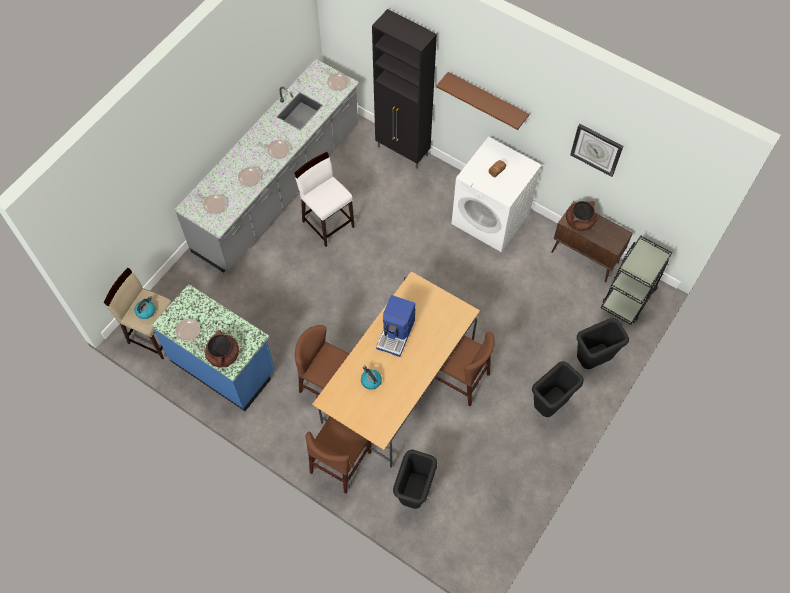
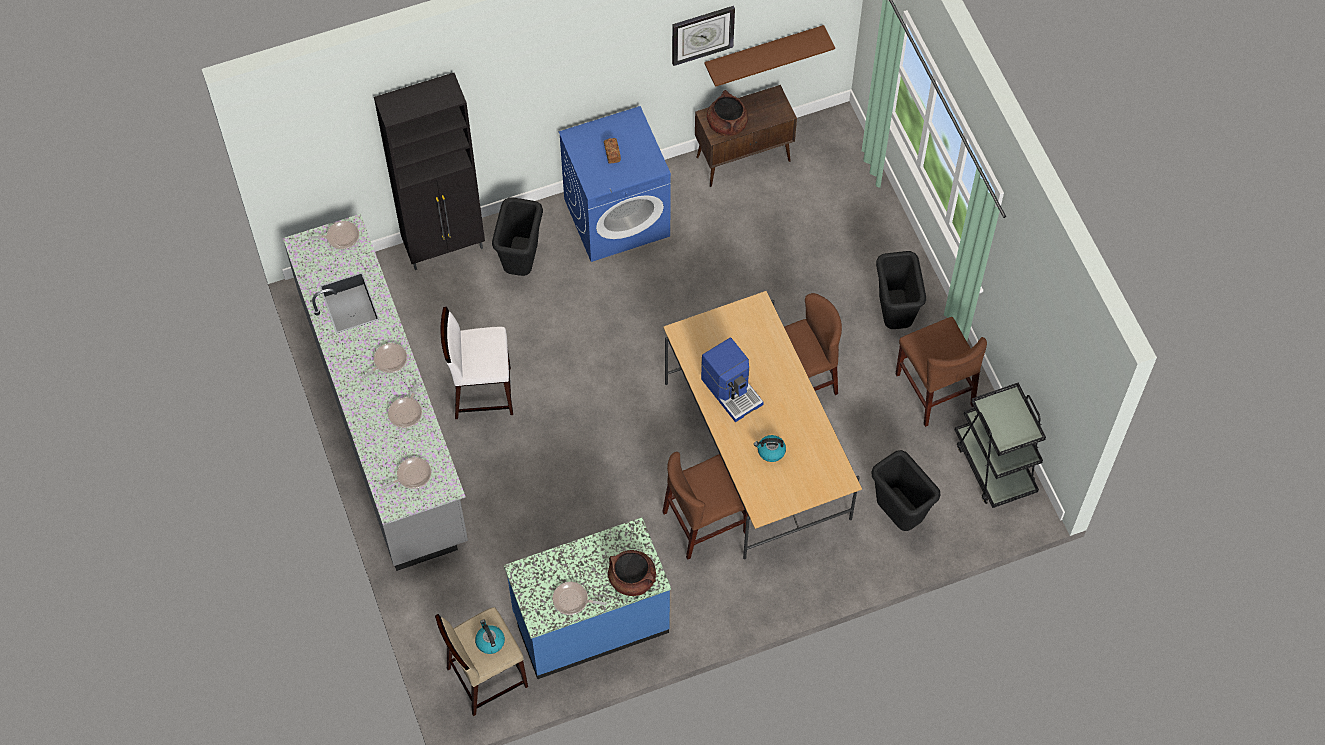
camera: 55 degrees left, 0 degrees up
(341, 462) = (808, 567): brown chair -> brown chair (934, 389)
(487, 99) = (542, 92): brown shelf -> brown shelf (763, 52)
(491, 218) = (617, 217): white washing machine -> blue washing machine
(593, 360) = (873, 238): black trash can -> black trash can (521, 263)
(628, 296) = (824, 151): black cart -> black cart (994, 465)

